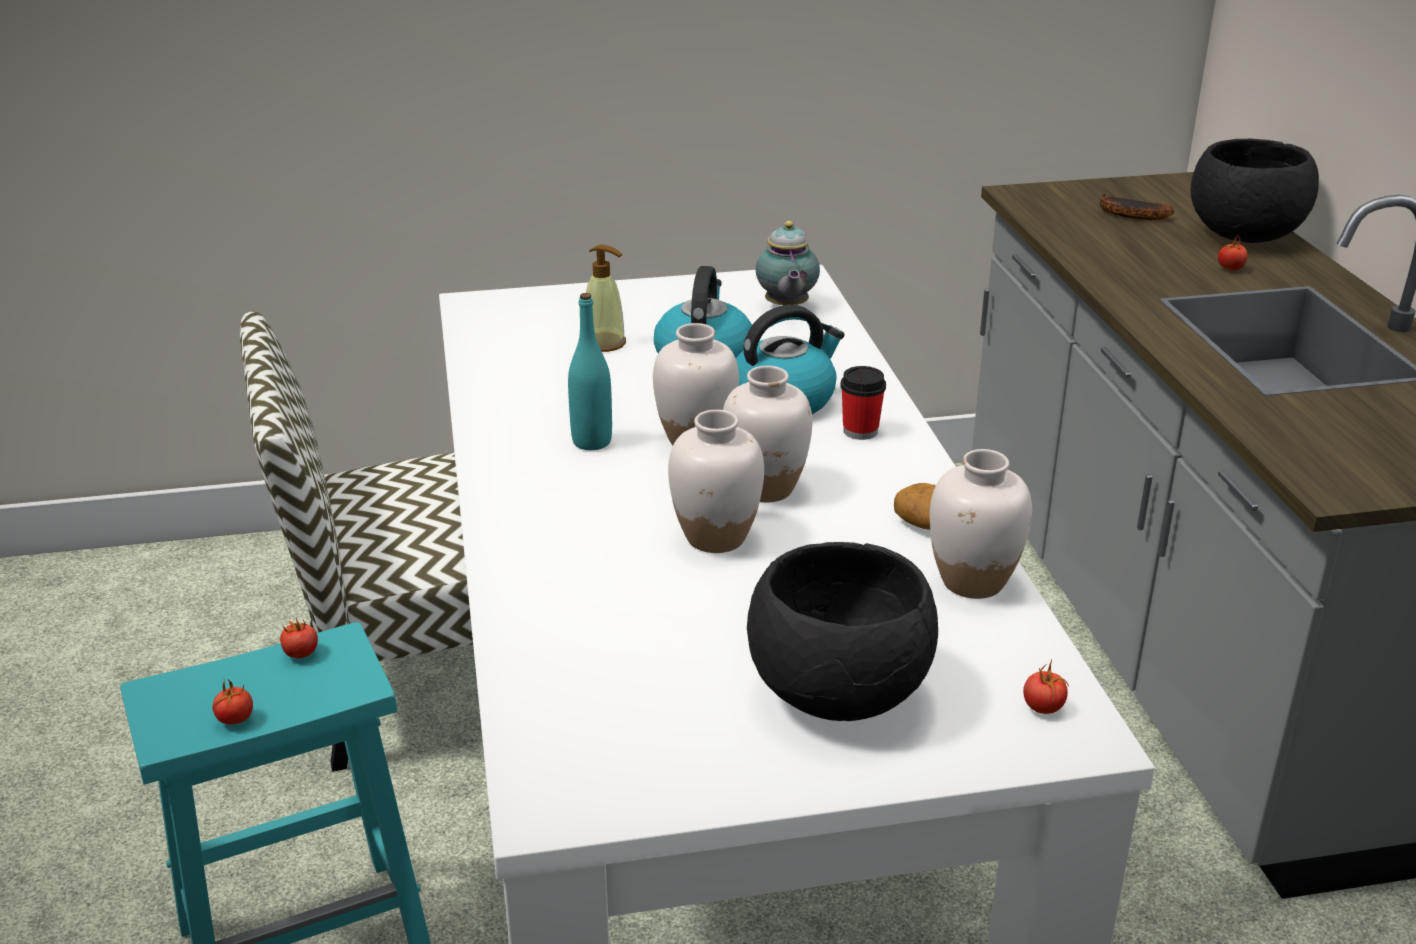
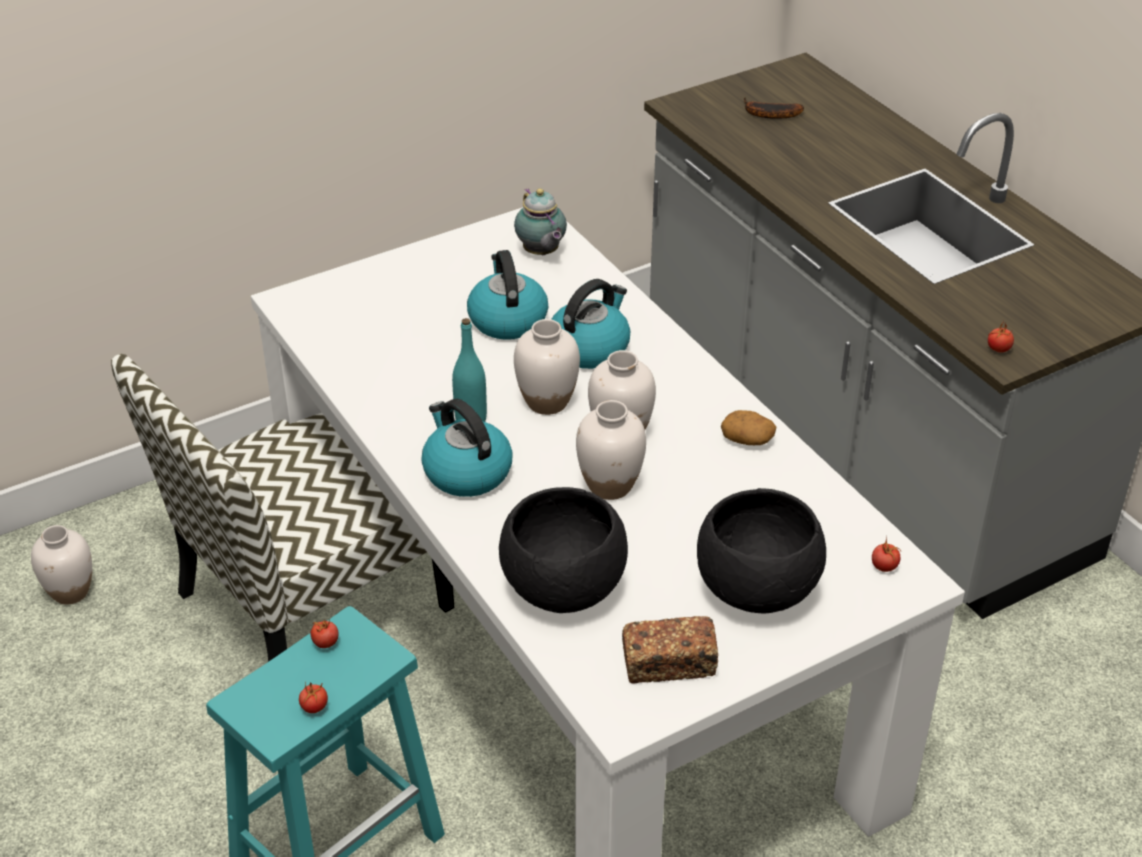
camera: 20 degrees left, 10 degrees up
(548, 489) = (466, 472): none -> kettle
(604, 343) = (421, 321): soap dispenser -> none
(658, 753) = (668, 664): none -> bread
(860, 431) = (660, 366): cup -> none
(973, 582) = (798, 480): white vase -> white vase (71, 592)
(1230, 269) = (864, 161): tomato -> tomato (998, 349)
(1245, 236) = (861, 122): black bowl -> black bowl (564, 588)

